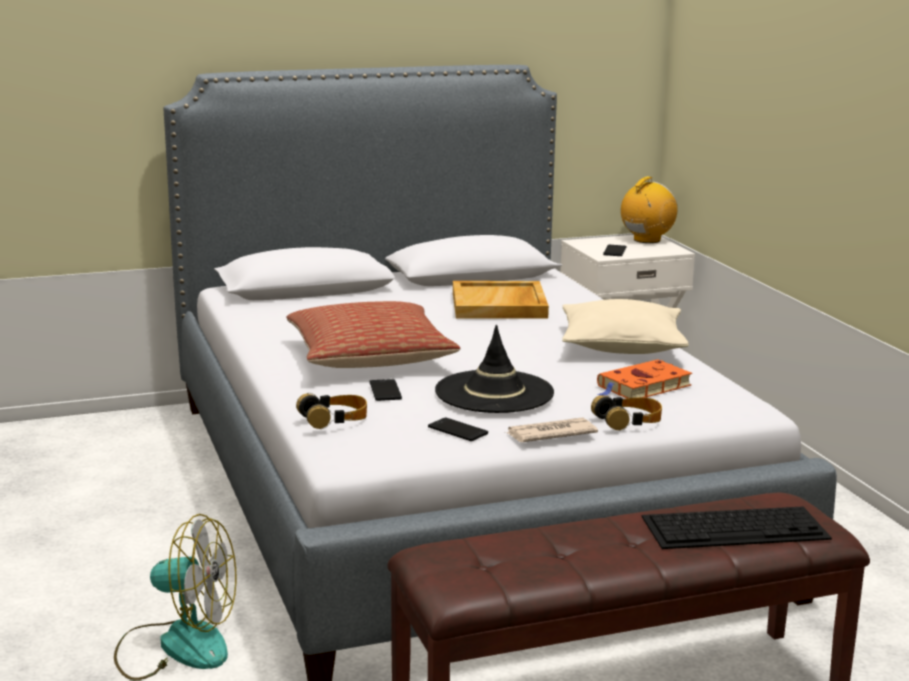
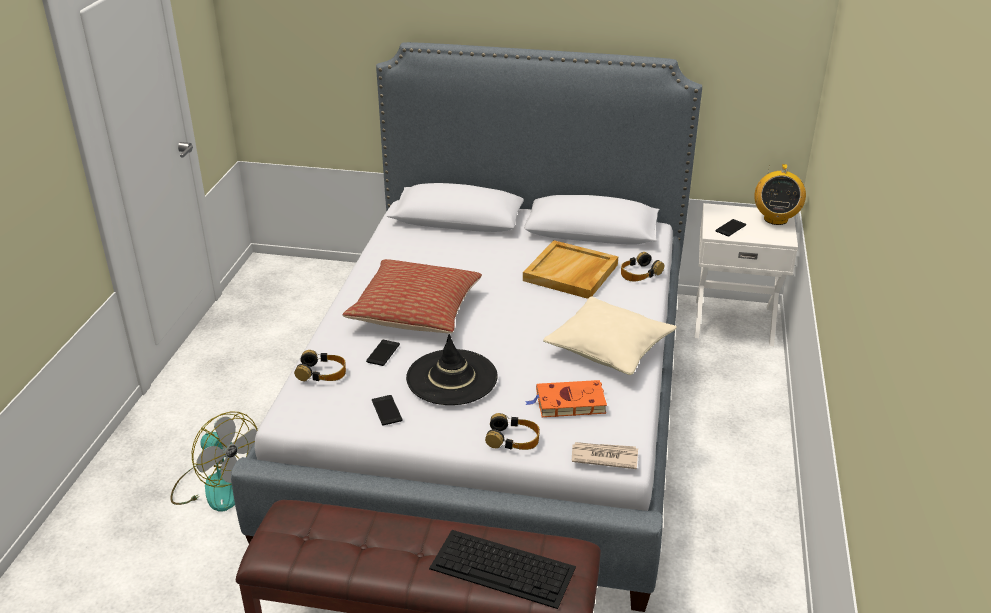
camera: 30 degrees right, 15 degrees up
(549, 434) = (444, 435): newspaper -> newspaper (604, 457)
(570, 294) = (640, 273): none -> headphones
(646, 240) = (775, 219): radio -> radio turned 120 degrees clockwise

